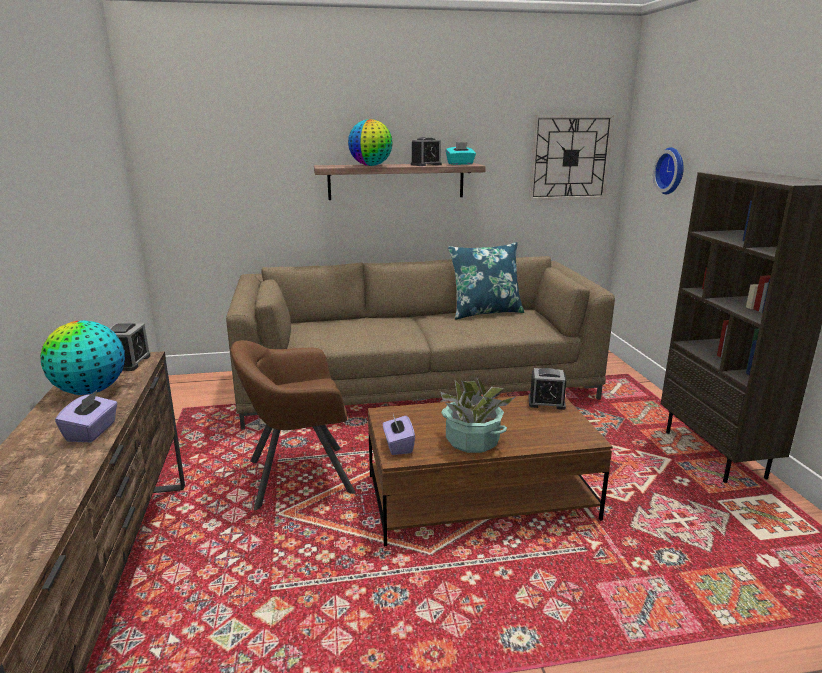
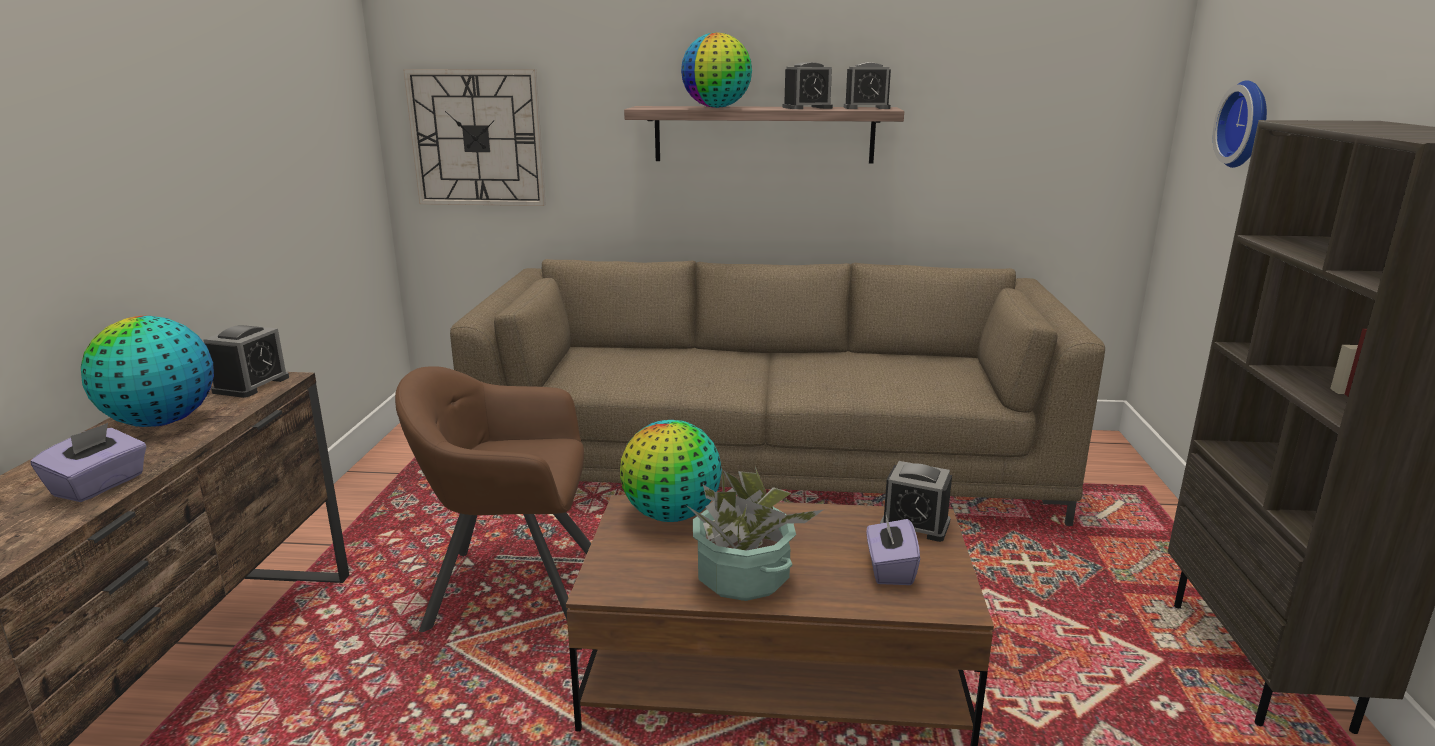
camera: 15 degrees right, 0 degrees up
(398, 446) = (616, 567): purple tissue box -> purple tissue box (889, 569)
(411, 414) = (672, 515): none -> globe
(460, 164) = (866, 108): turquoise tissue box -> alarm clock
(485, 312) = (888, 356): blue pillow -> none
(570, 157) = (1069, 101): wall clock -> wall clock (477, 138)

